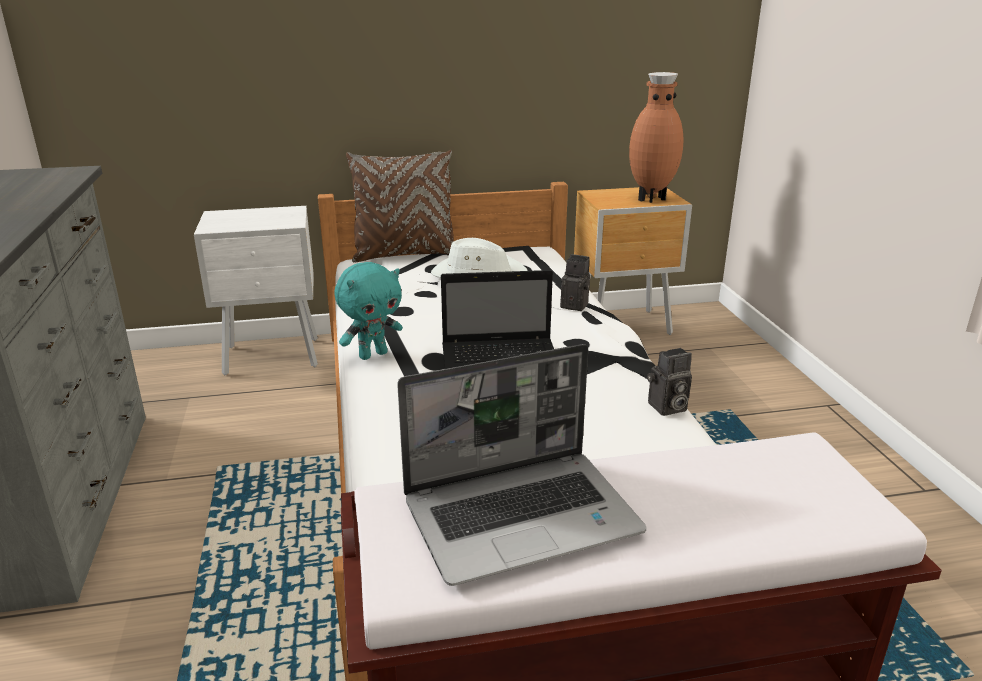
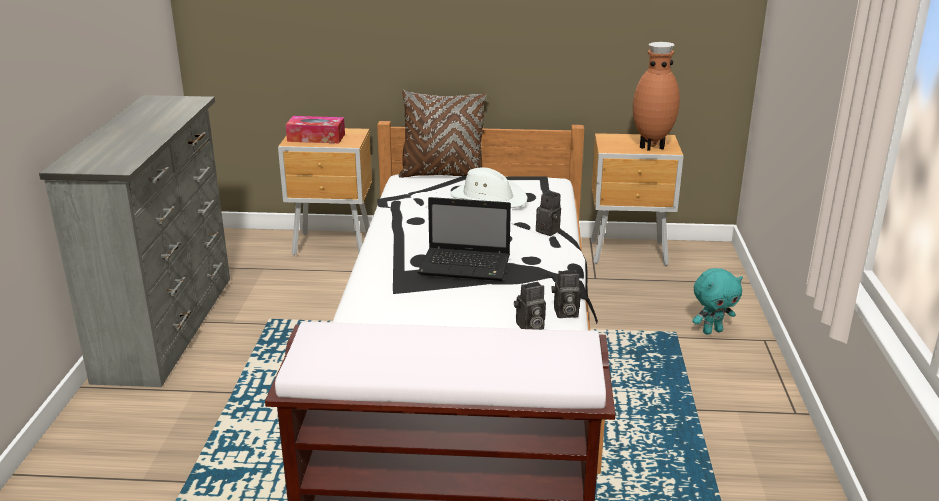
camera: 15 degrees right, 0 degrees up
(242, 220) = (316, 138): none -> tissue box
(274, 357) = (334, 246): white nightstand -> brown nightstand
(373, 354) = (379, 250): turquoise plush toy -> turquoise plush toy (712, 331)
(523, 515) = (382, 347): laptop -> none
(635, 434) = (529, 327): none -> camera

